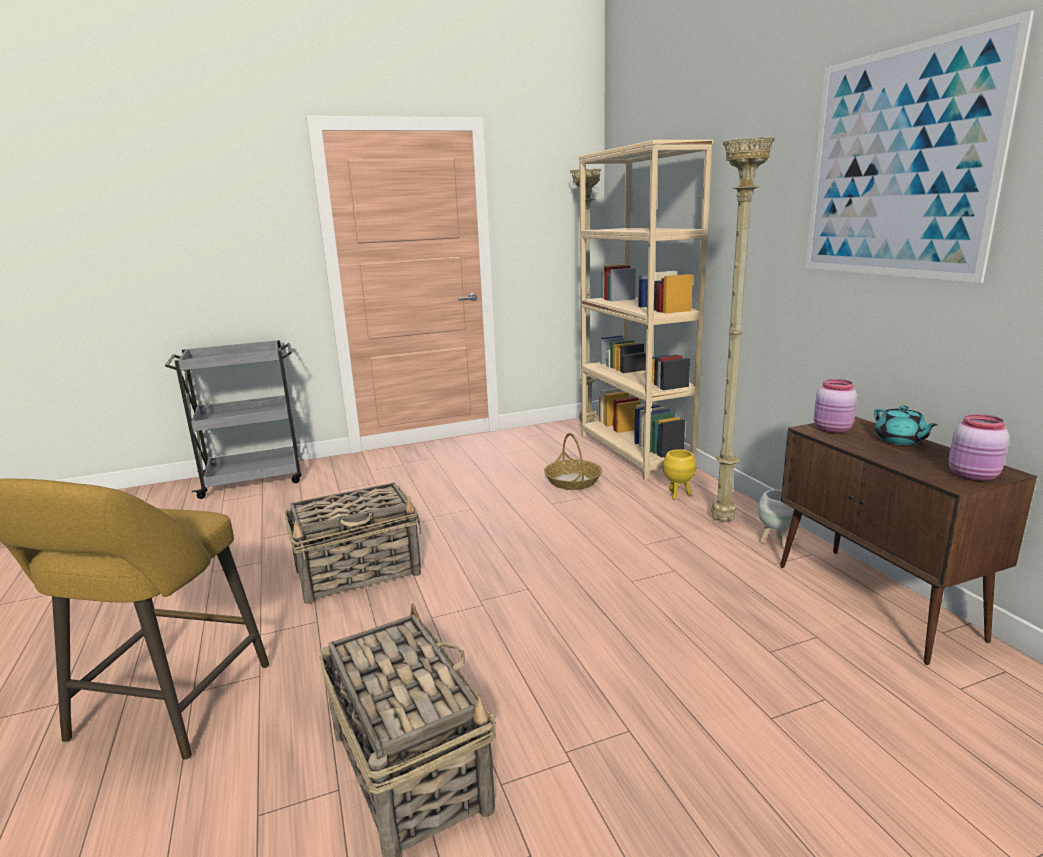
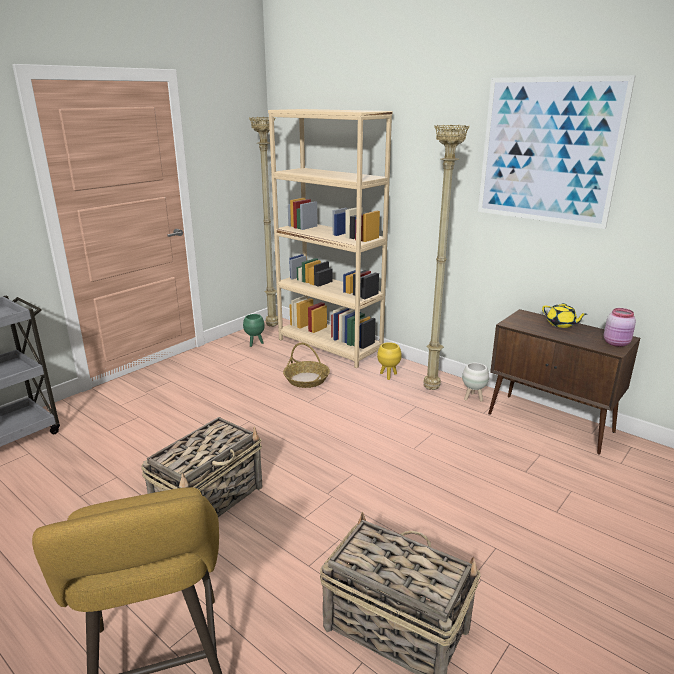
camera: 30 degrees left, 5 degrees up
(551, 437) = (255, 343): none -> green planter
(833, 430) = (521, 322): pink jar -> none
(900, 440) = (561, 324): turquoise teapot -> yellow teapot

